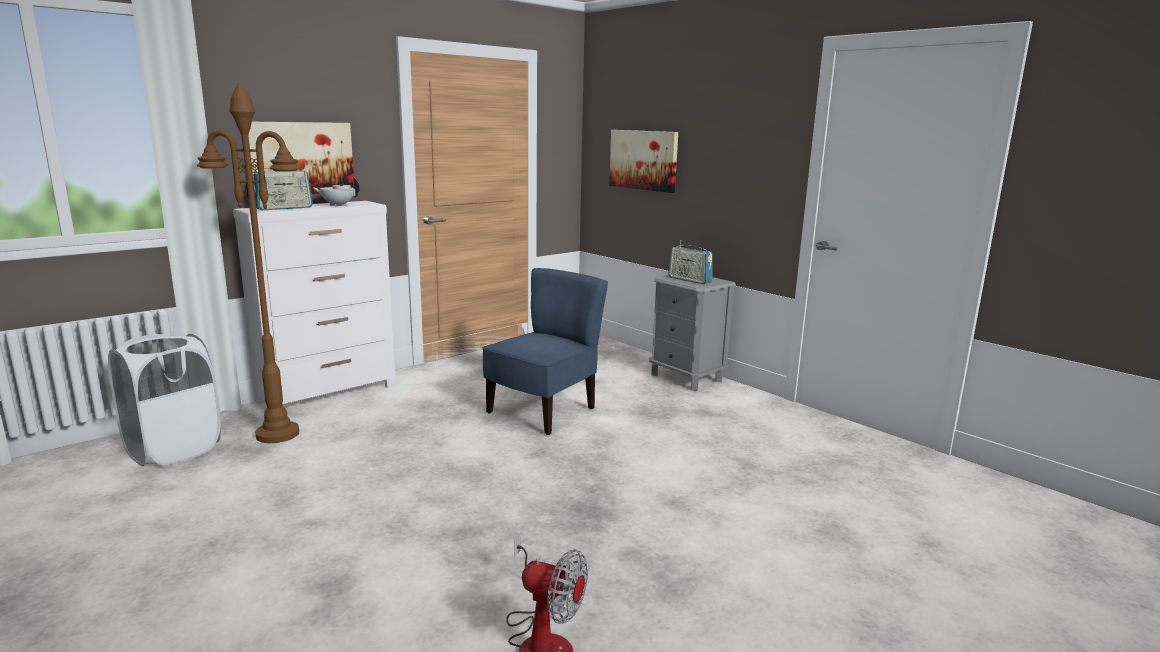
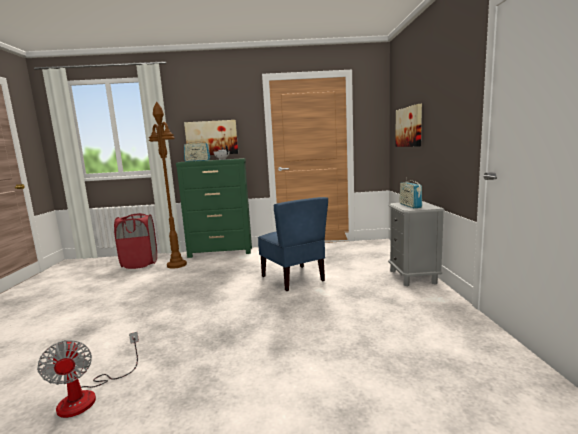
camera: 40 degrees right, 5 degrees down
(174, 450) = (140, 263): white laundry basket -> red laundry basket
(329, 394) = (221, 252): white dresser -> green dresser
(543, 411) = (293, 278): blue chair -> blue chair turned 75 degrees clockwise

